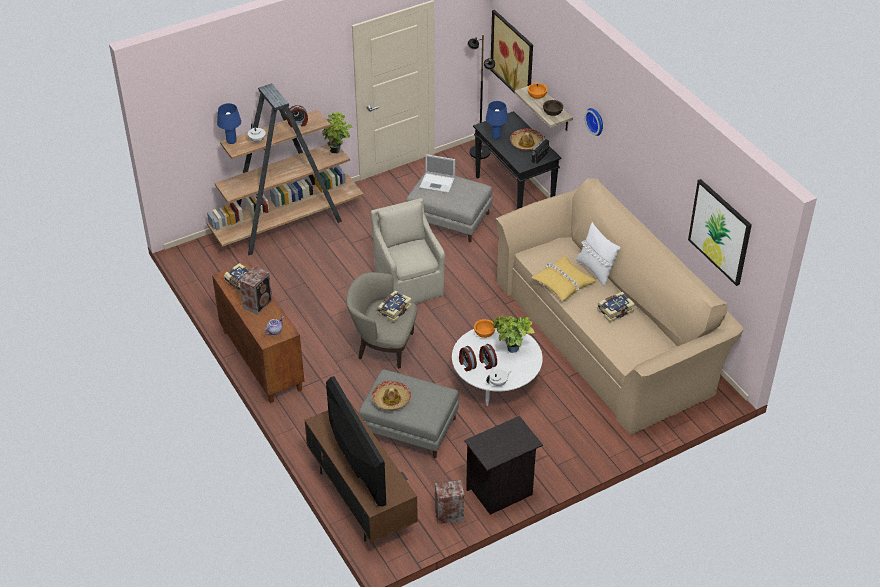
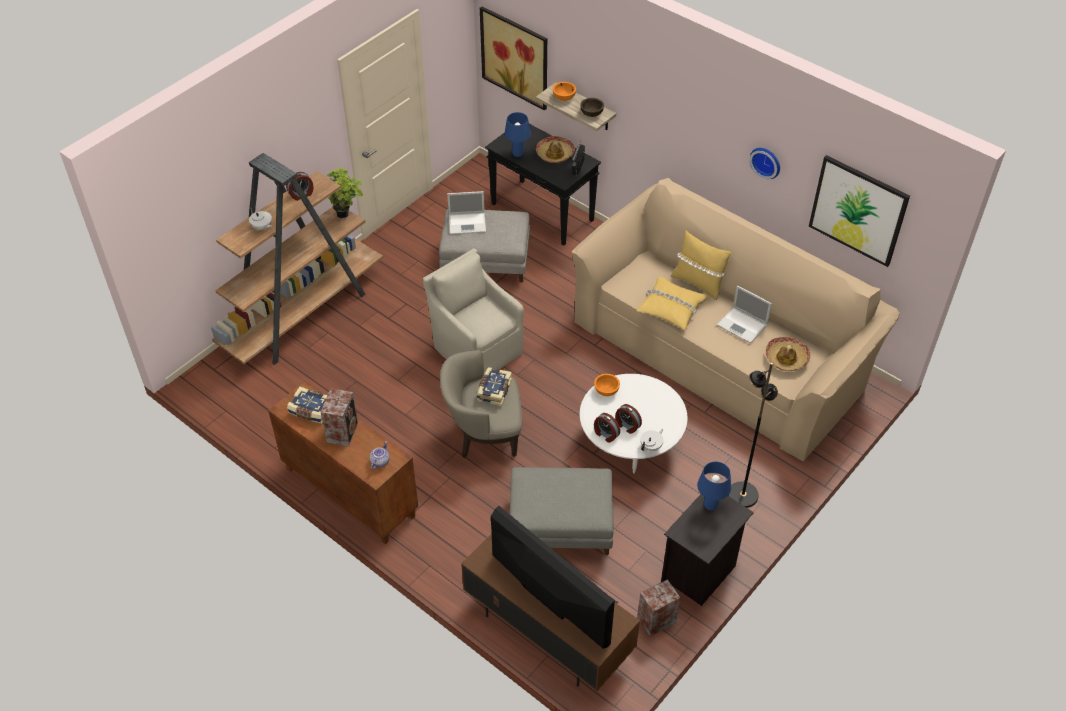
camera: 20 degrees left, 5 degrees up
(231, 141) = (230, 236): blue table lamp -> blue table lamp (710, 505)
(391, 399) = (543, 503): hat -> hat (786, 358)
(479, 152) = (482, 174): black floor lamp -> black floor lamp (742, 494)
(510, 351) = (645, 403): potted plant -> none
(596, 121) = (653, 112): wall clock -> wall clock (766, 161)
(596, 270) = (698, 283): white pillow -> yellow pillow
(614, 310) = (743, 325): book -> laptop

